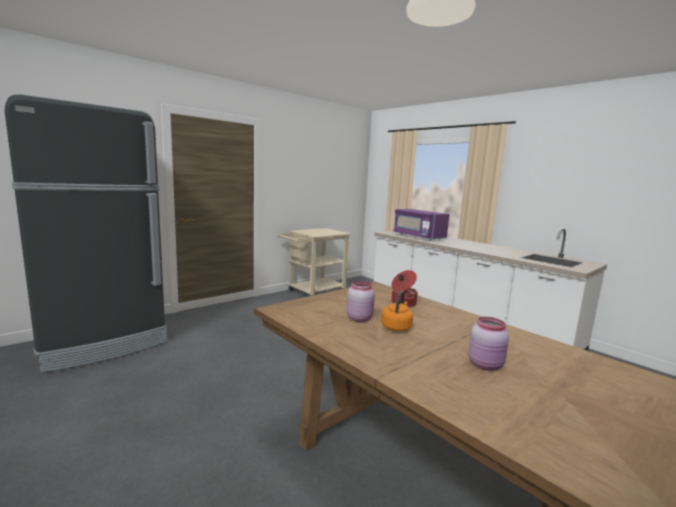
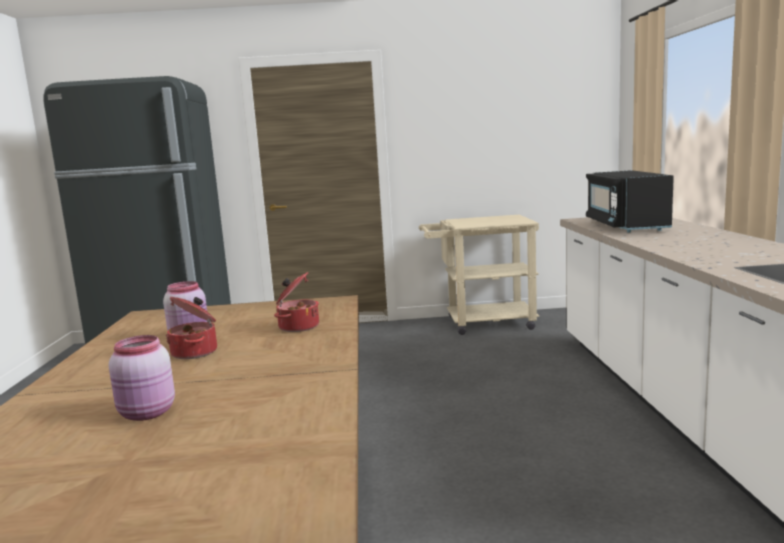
camera: 40 degrees right, 0 degrees up
(396, 327) = (196, 352): orange kettle -> cooking pot
(418, 236) = (625, 226): purple microwave -> black microwave

